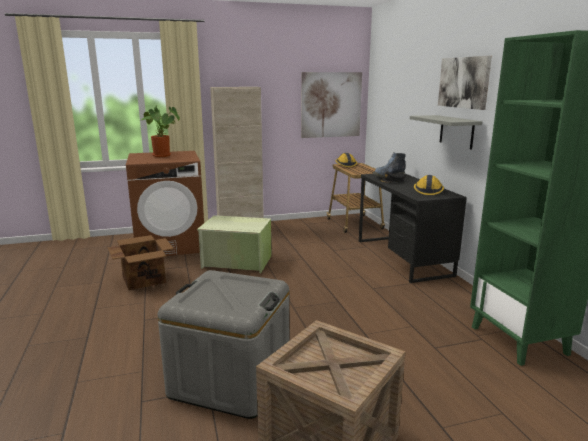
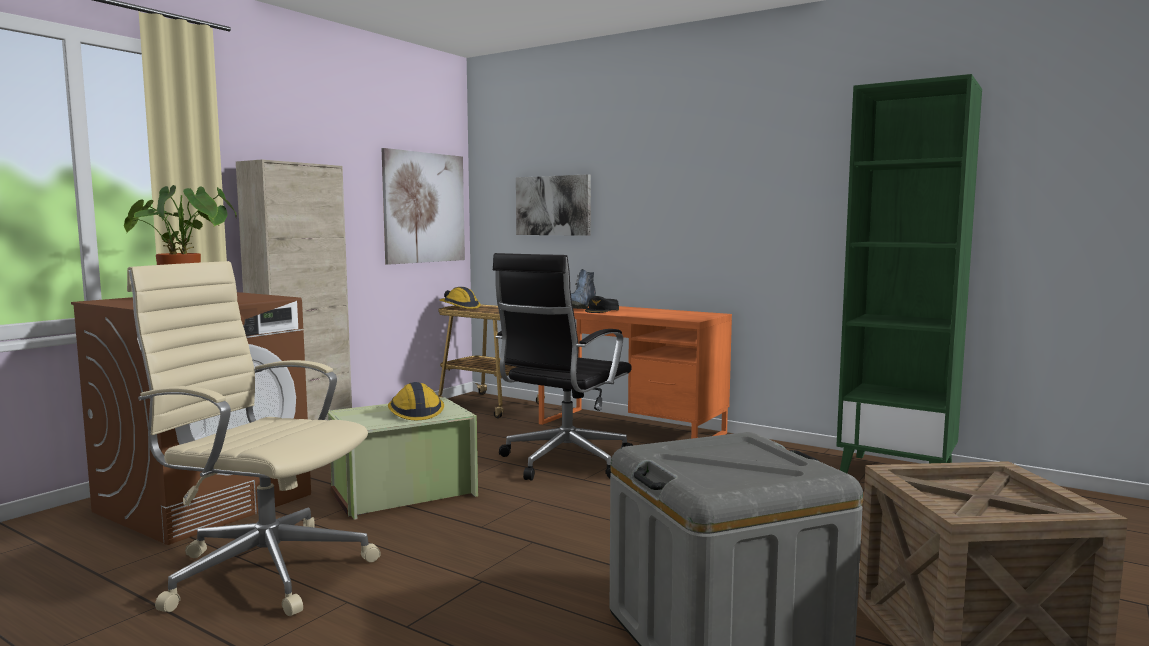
camera: 40 degrees left, 10 degrees down
(144, 279) = (264, 569): cardboard box -> beige office chair
(329, 267) = (563, 462): none -> black office chair
(402, 257) = (630, 428): black desk -> orange desk
(428, 191) = (676, 314): hard hat -> hard hat (415, 412)
(456, 131) = (695, 227): grey shelf -> none
(464, 82) = (701, 159): picture -> picture (553, 205)

